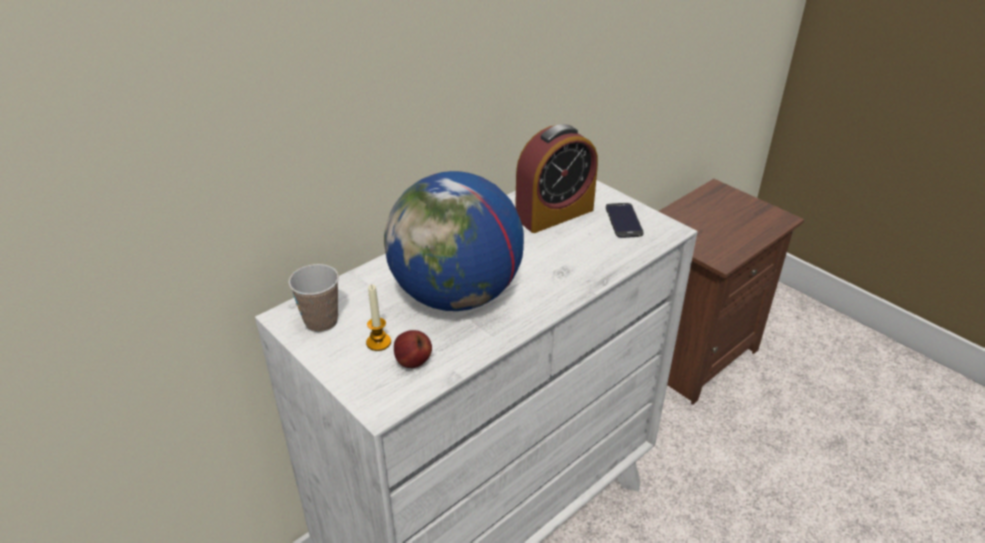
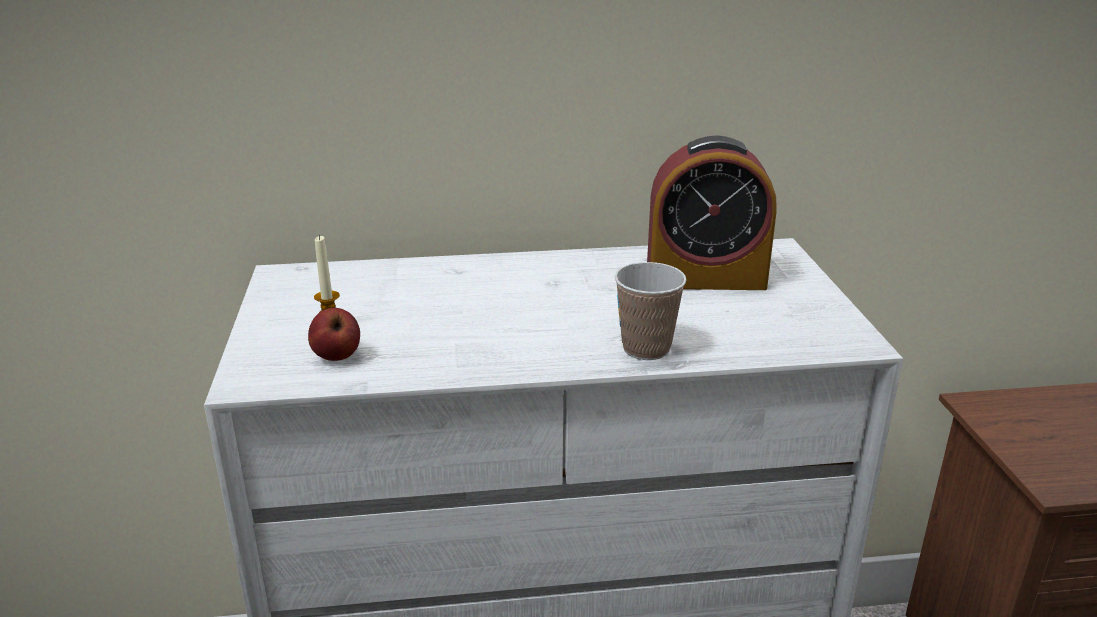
camera: 35 degrees right, 10 degrees down
(321, 322) = (305, 289): cup -> cup (646, 349)
(456, 296) = (472, 315): globe -> none
(623, 220) = (796, 312): phone -> none

